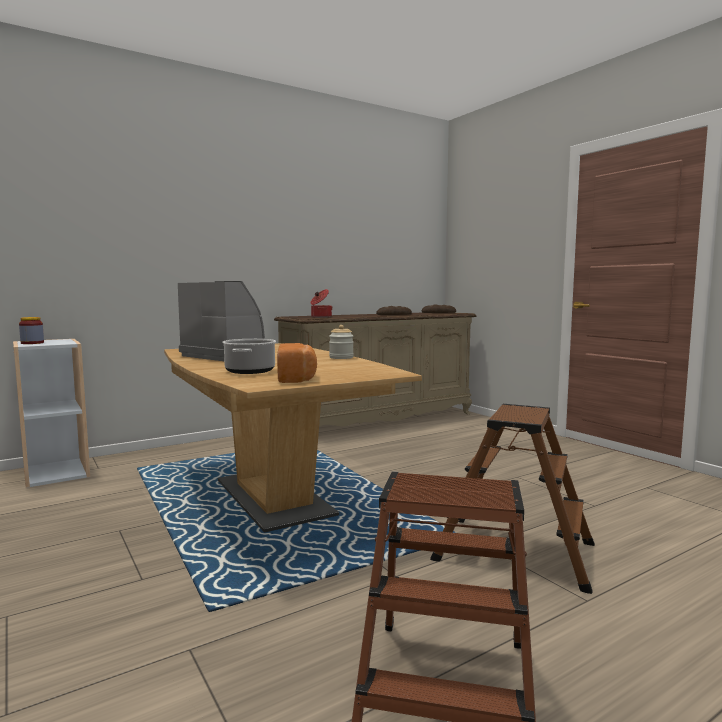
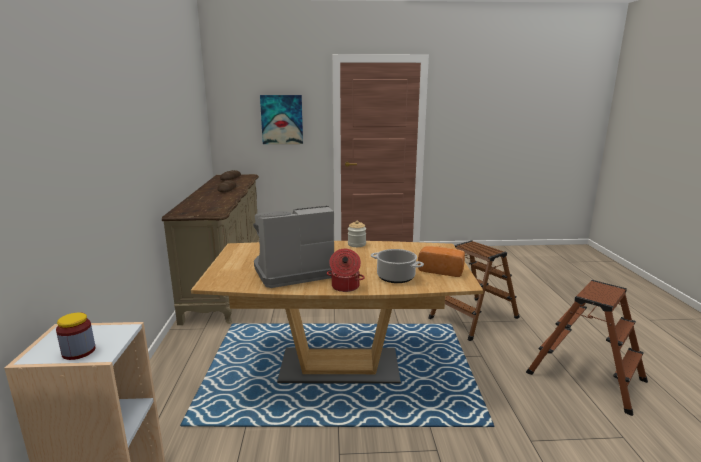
camera: 60 degrees left, 10 degrees up
(320, 317) = (206, 207): cooking pot -> cooking pot (345, 287)
(509, 244) = (282, 119): none -> picture

